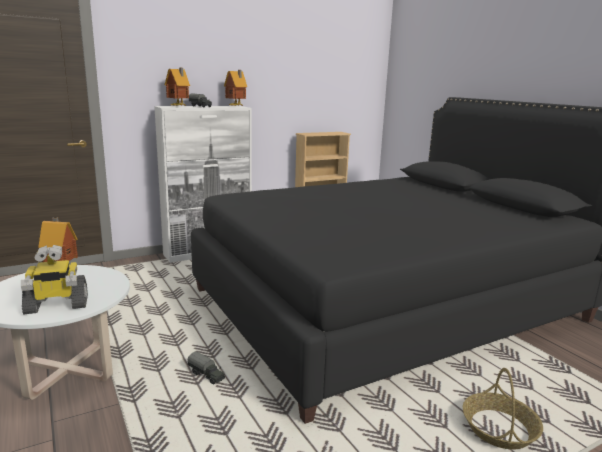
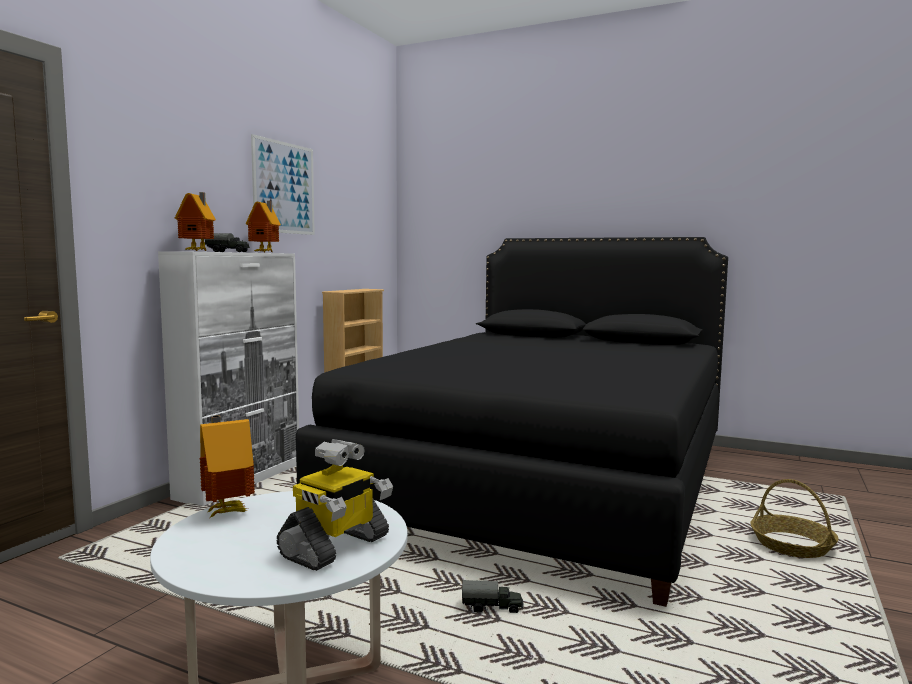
camera: 35 degrees left, 10 degrees down
(264, 58) = (284, 188): none -> picture

